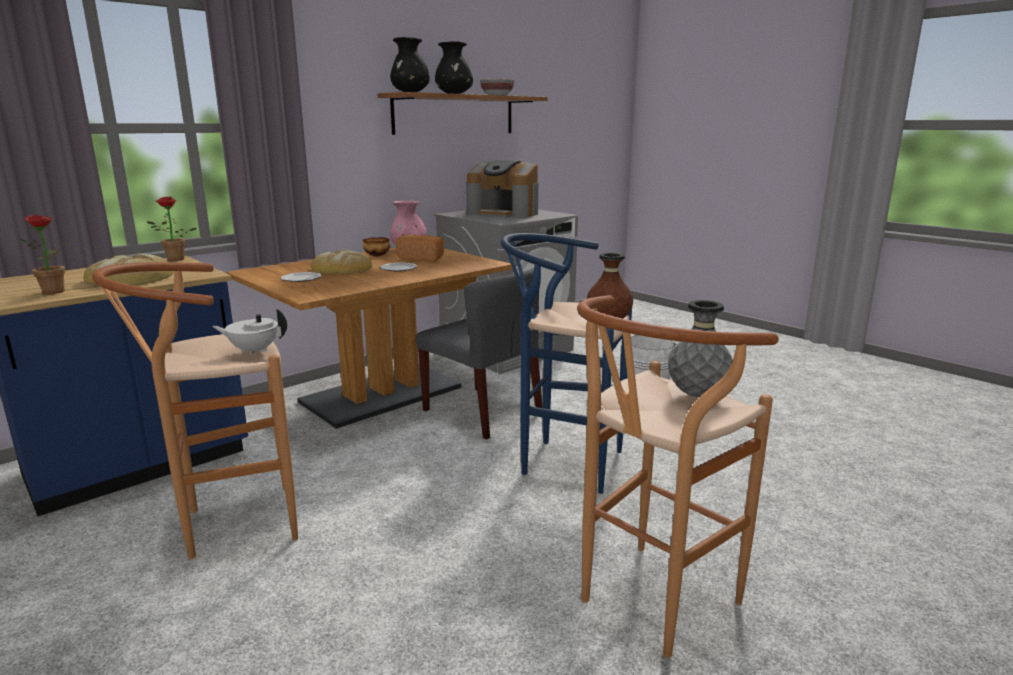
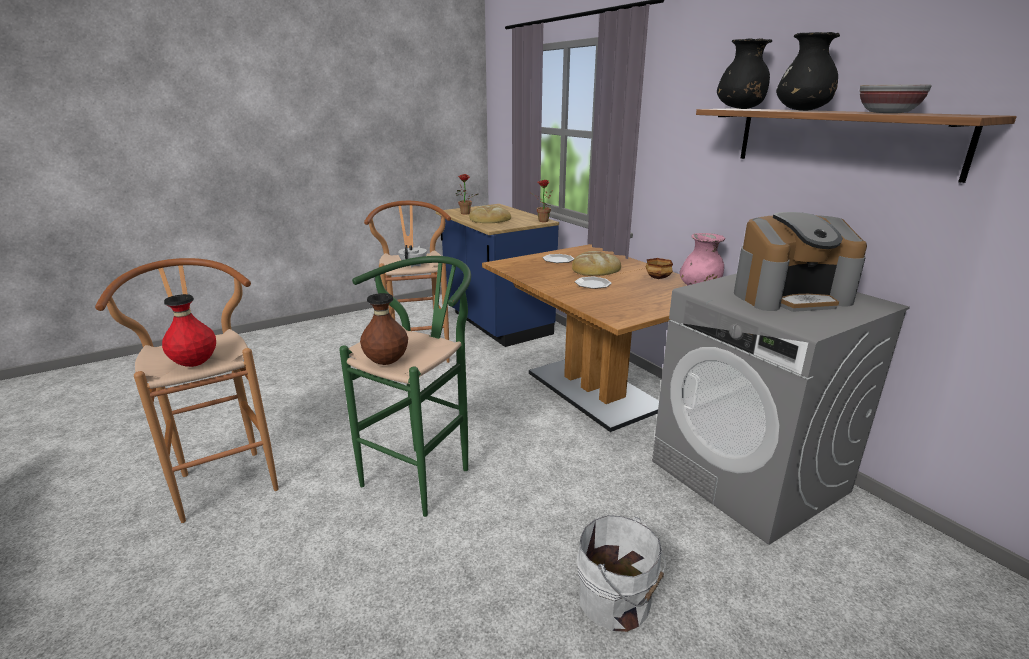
camera: 100 degrees right, 5 degrees up
(422, 258) = (644, 292): bread -> none
(483, 412) = (545, 440): grey chair -> none
(504, 213) = (790, 296): coffee machine -> coffee machine turned 135 degrees counterclockwise
(561, 462) = (424, 473): blue stool -> green stool
(697, 395) = (195, 364): grey vase -> red vase

